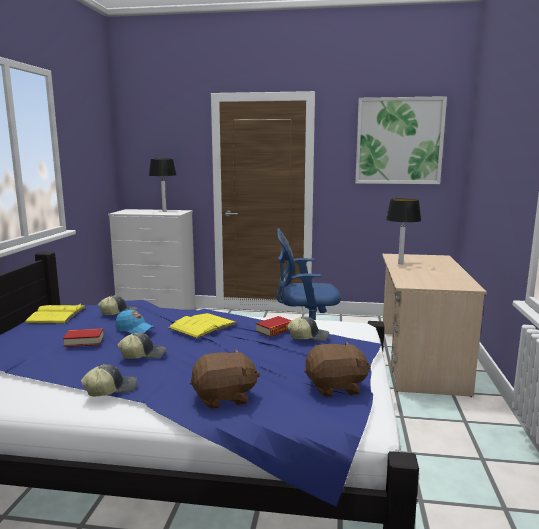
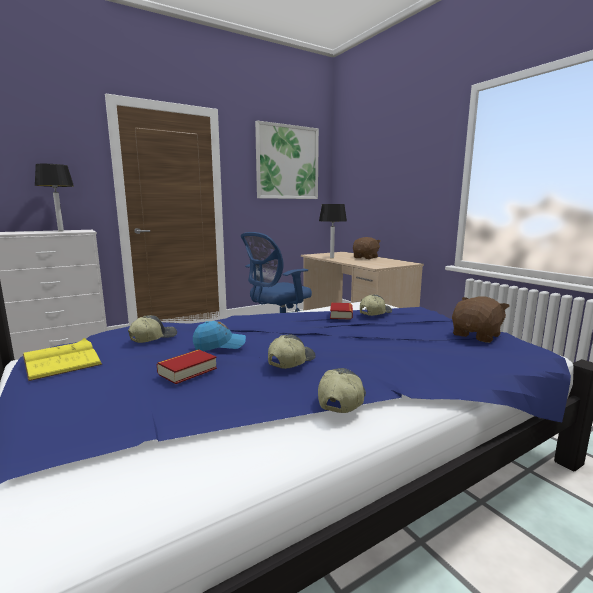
camera: 40 degrees left, 0 degrees up
(203, 326) = (278, 325): yellow book -> none
(224, 398) = (442, 367): brown plush toy -> brown plush toy (366, 257)

